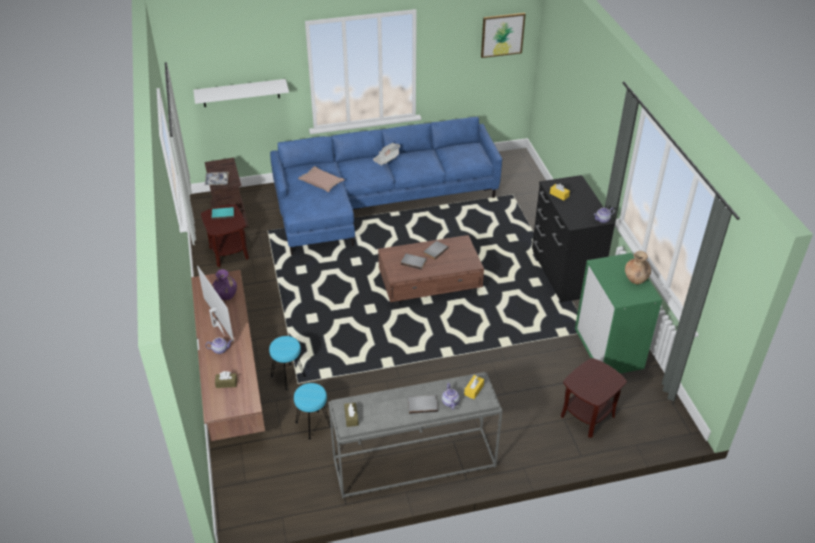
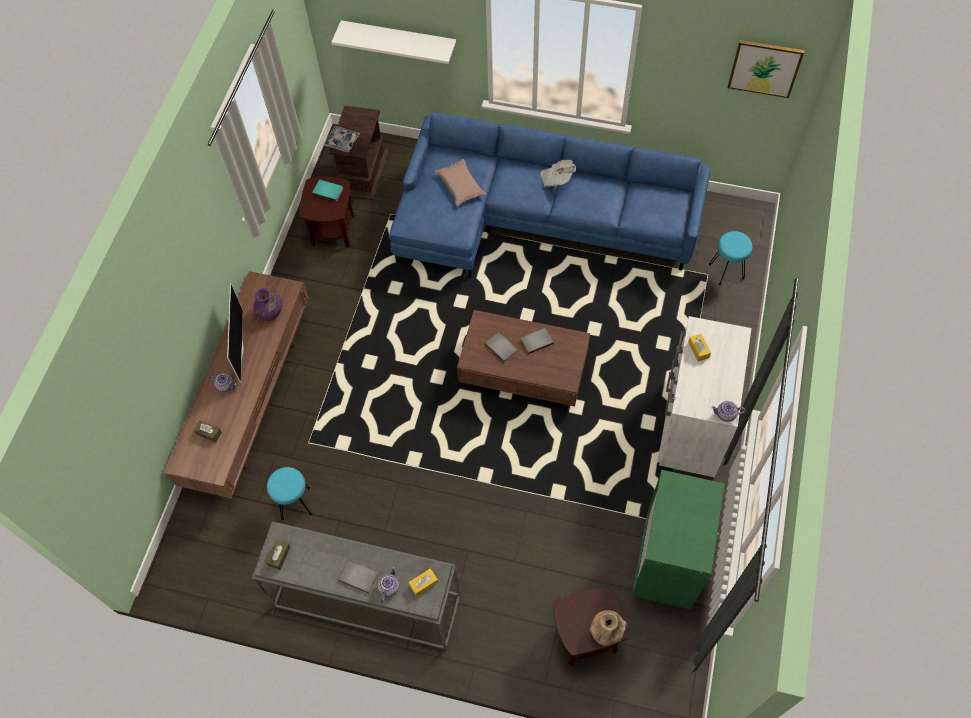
camera: 30 degrees right, 20 degrees up
(288, 376) = (304, 429): turquoise stool -> turquoise stool (727, 271)
(564, 274) = (691, 425): black dresser -> white dresser
(636, 279) = (701, 526): brown vase -> brown vase (606, 631)

